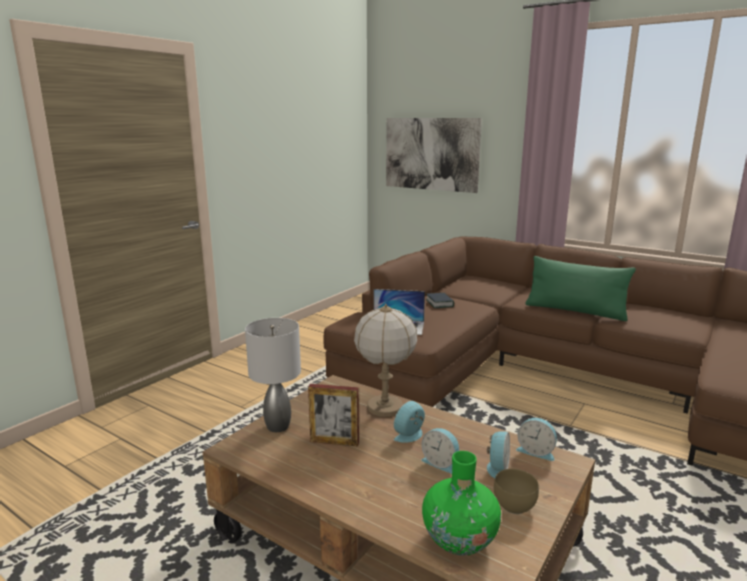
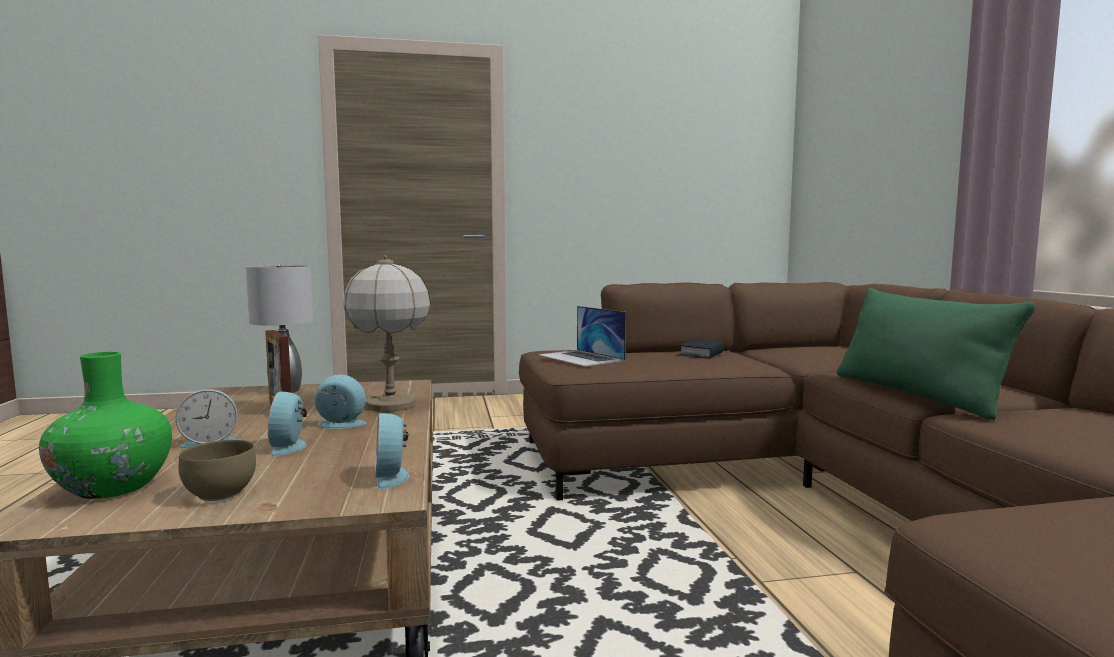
camera: 45 degrees right, 10 degrees down
(431, 154) = (856, 167): picture -> none
(497, 467) = (314, 468): alarm clock -> alarm clock (210, 441)

